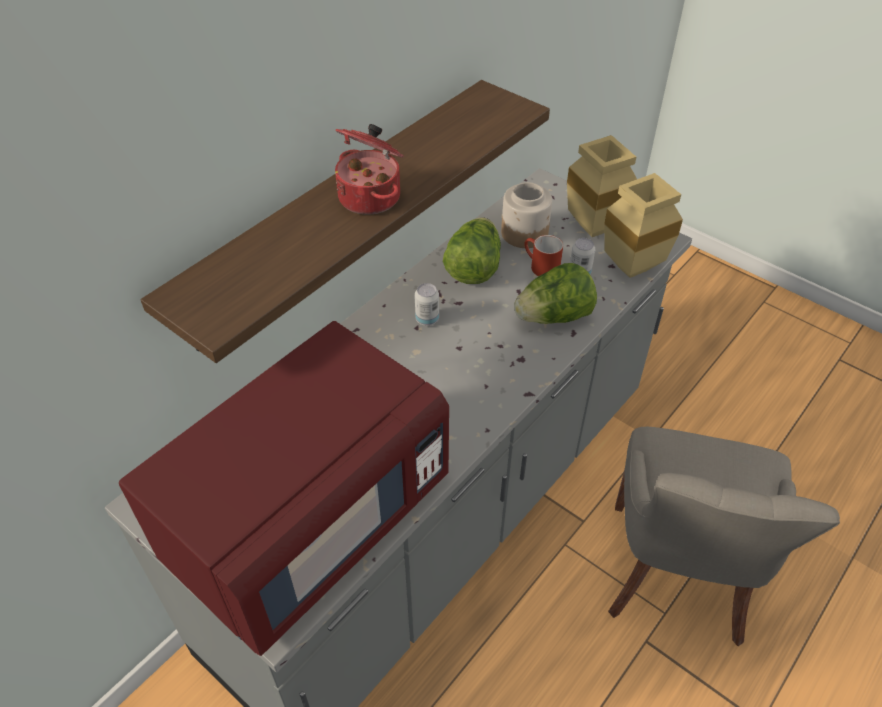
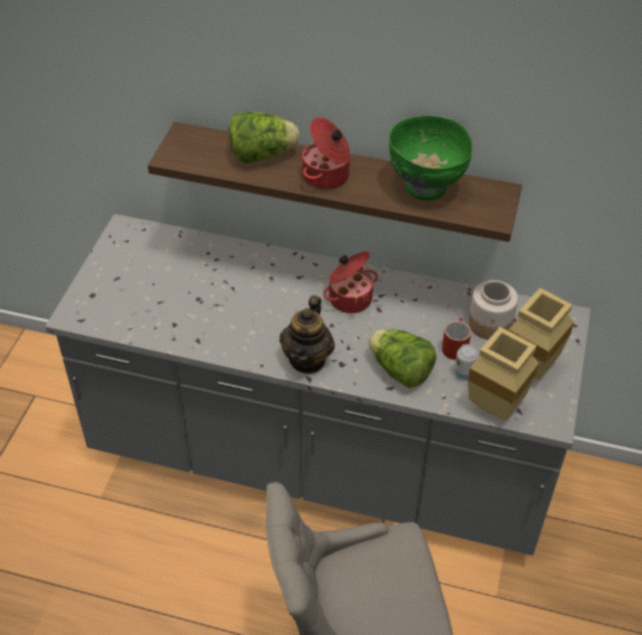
camera: 65 degrees right, 0 degrees up
(308, 521) = (143, 302): red microwave -> none
(427, 319) = (349, 298): can -> cooking pot
(445, 136) = (425, 188): none -> green bowl
(473, 268) = (424, 306): lettuce -> lettuce (261, 155)
(499, 385) = (307, 359): none -> teapot

